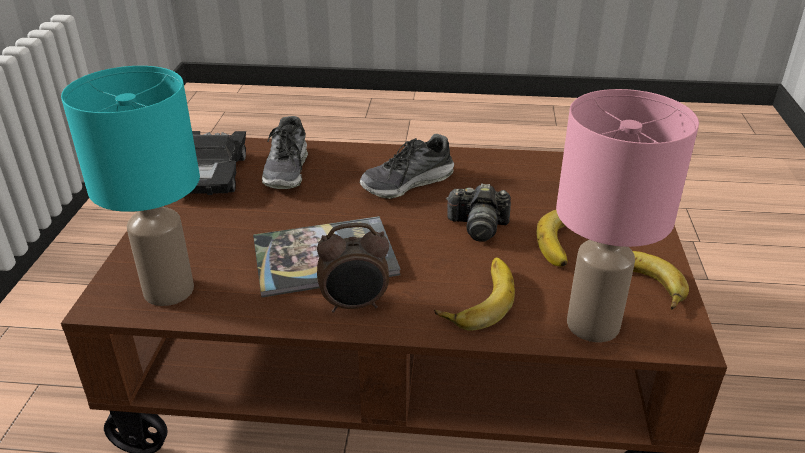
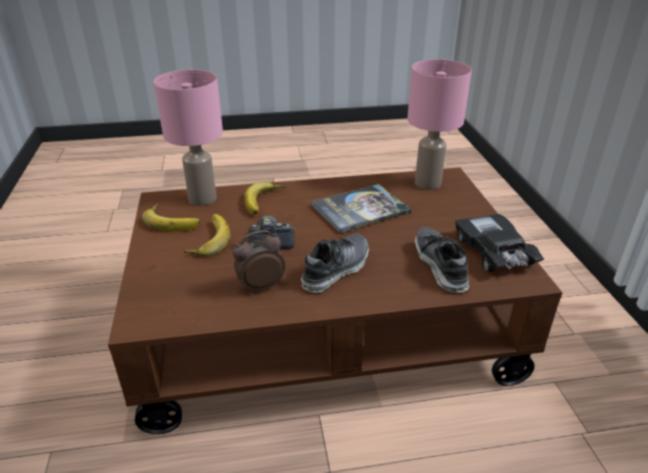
camera: 165 degrees right, 0 degrees up
(167, 290) = (428, 183): turquoise table lamp -> pink table lamp
(355, 305) = (328, 190): alarm clock -> alarm clock (260, 286)

